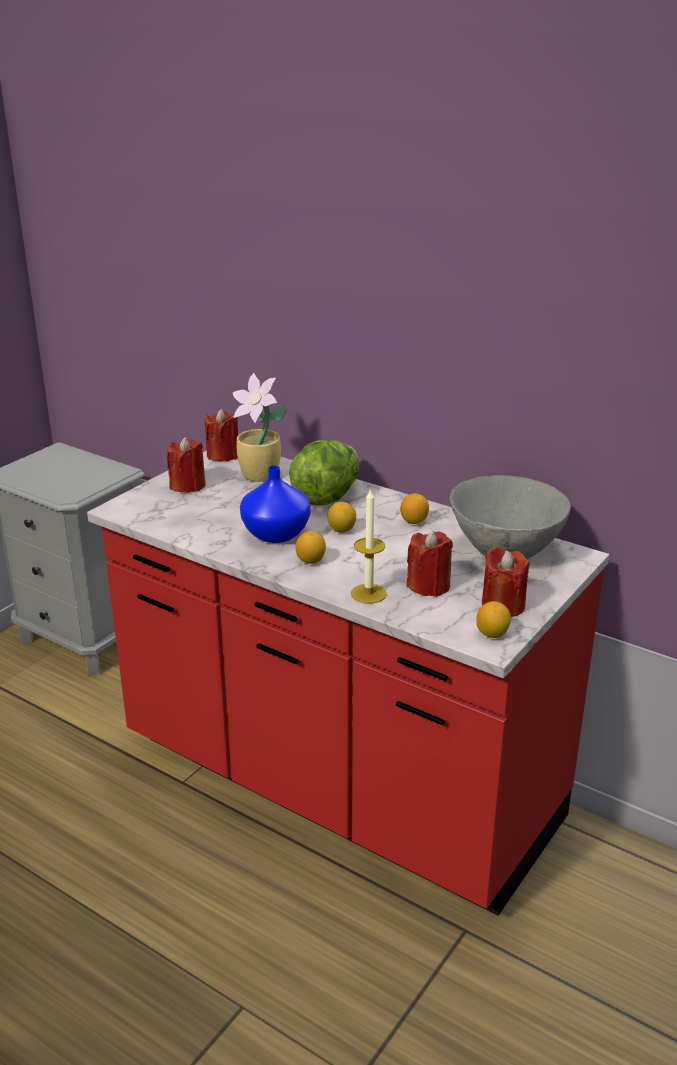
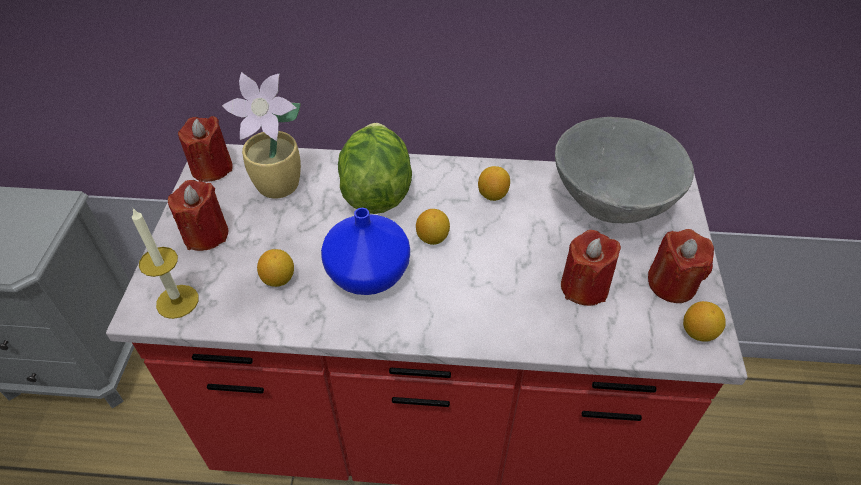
camera: 30 degrees left, 20 degrees up
(311, 561) = (439, 302): lemon -> lemon (279, 279)
(368, 593) = (538, 328): candle -> candle (177, 301)

